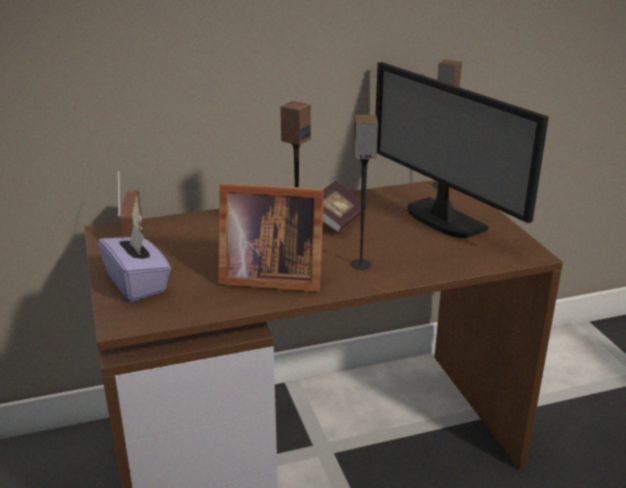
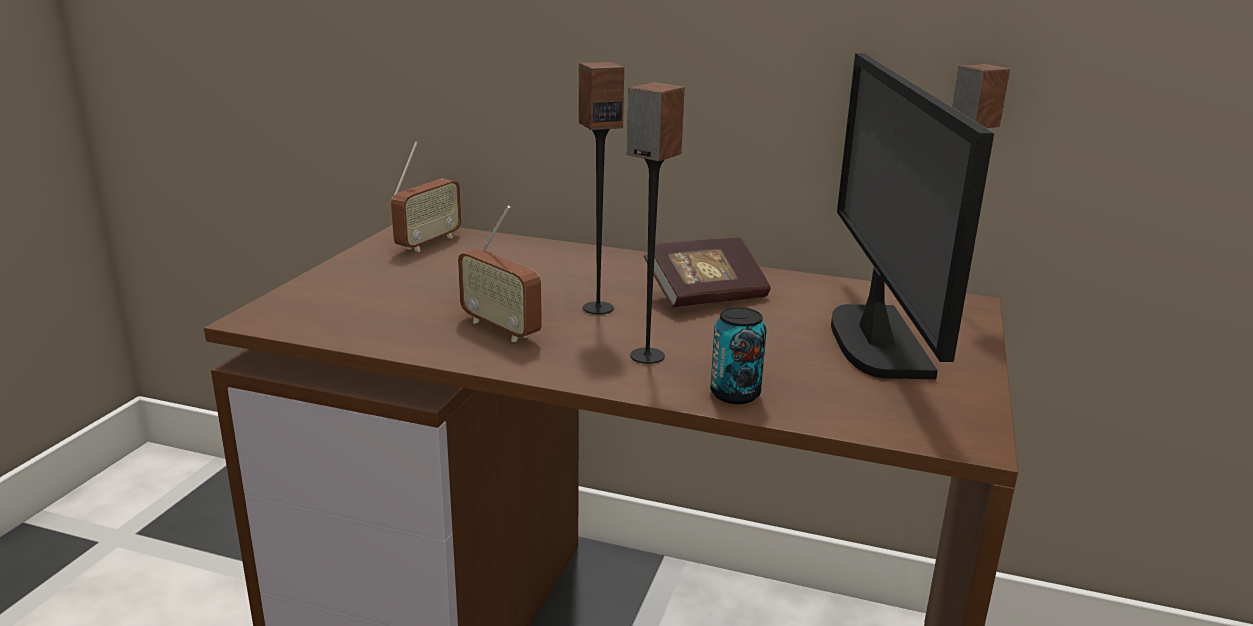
camera: 35 degrees right, 5 degrees down
(137, 284) = (346, 287): purple tissue box -> none
(268, 276) = (501, 328): picture frame -> radio
(424, 269) = (735, 394): none -> can

